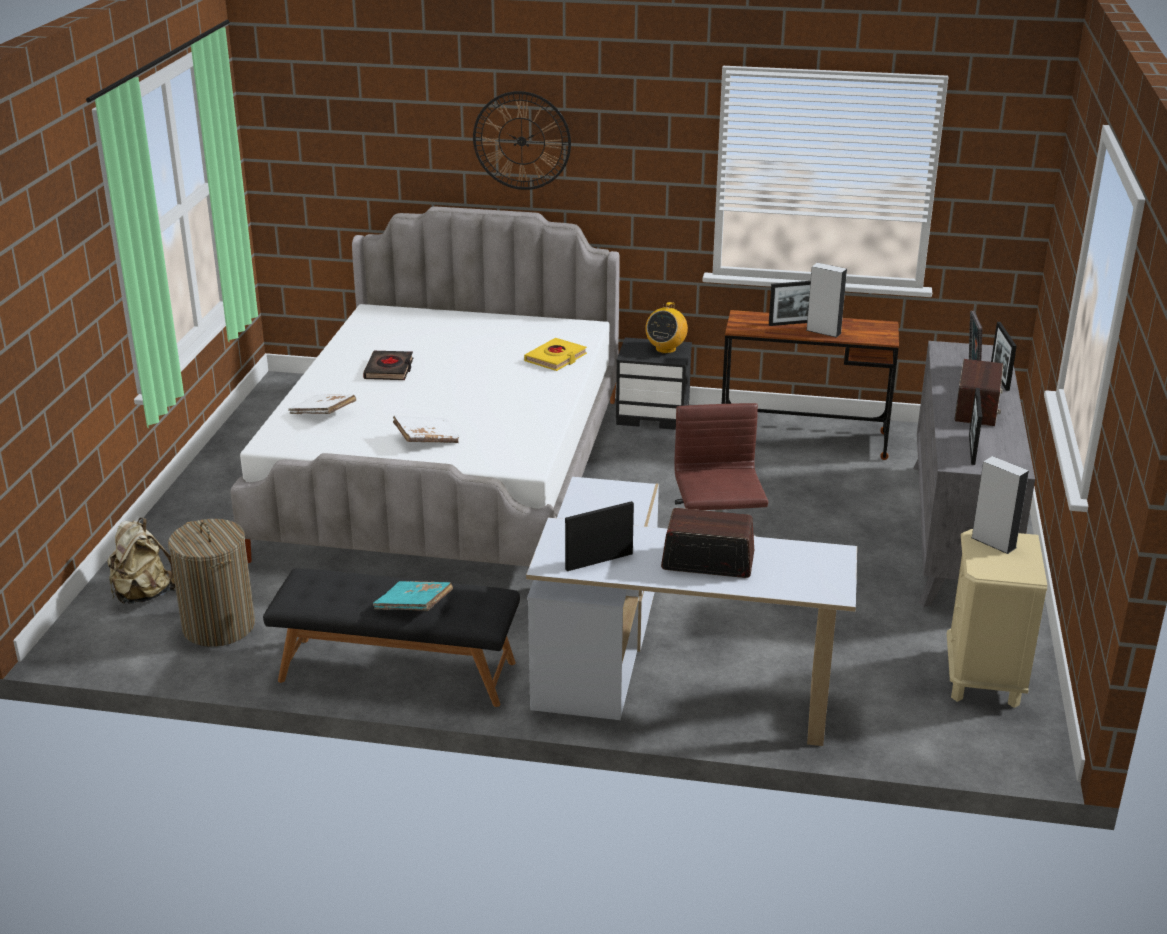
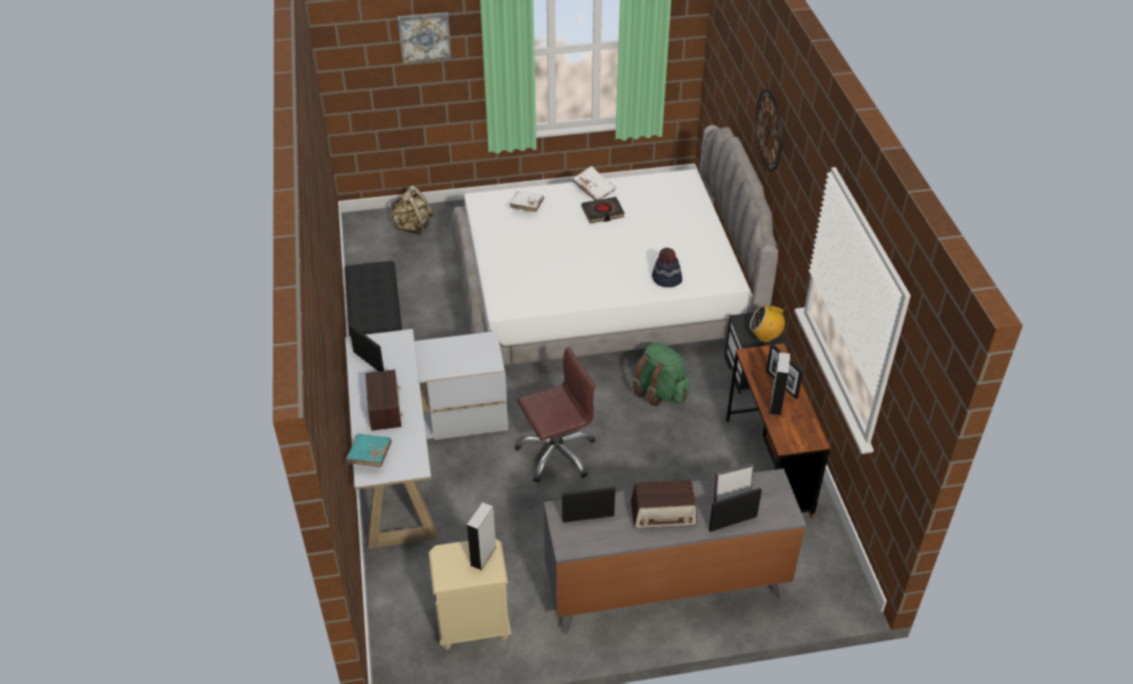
camera: 70 degrees right, 15 degrees up
(52, 260) = (424, 36): none -> picture
(218, 626) = (395, 264): laundry basket -> none
(414, 606) = (364, 316): turquoise book -> turquoise book (369, 456)
(426, 439) = (515, 257): white book -> white book (594, 189)
(556, 358) = (666, 279): yellow book -> hat
(648, 474) = (659, 392): none -> green backpack

